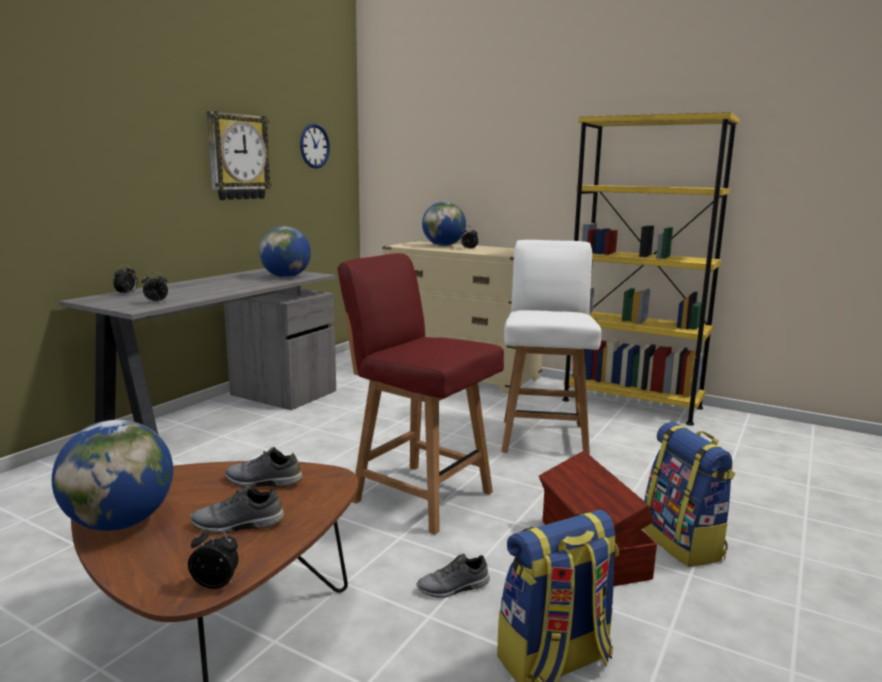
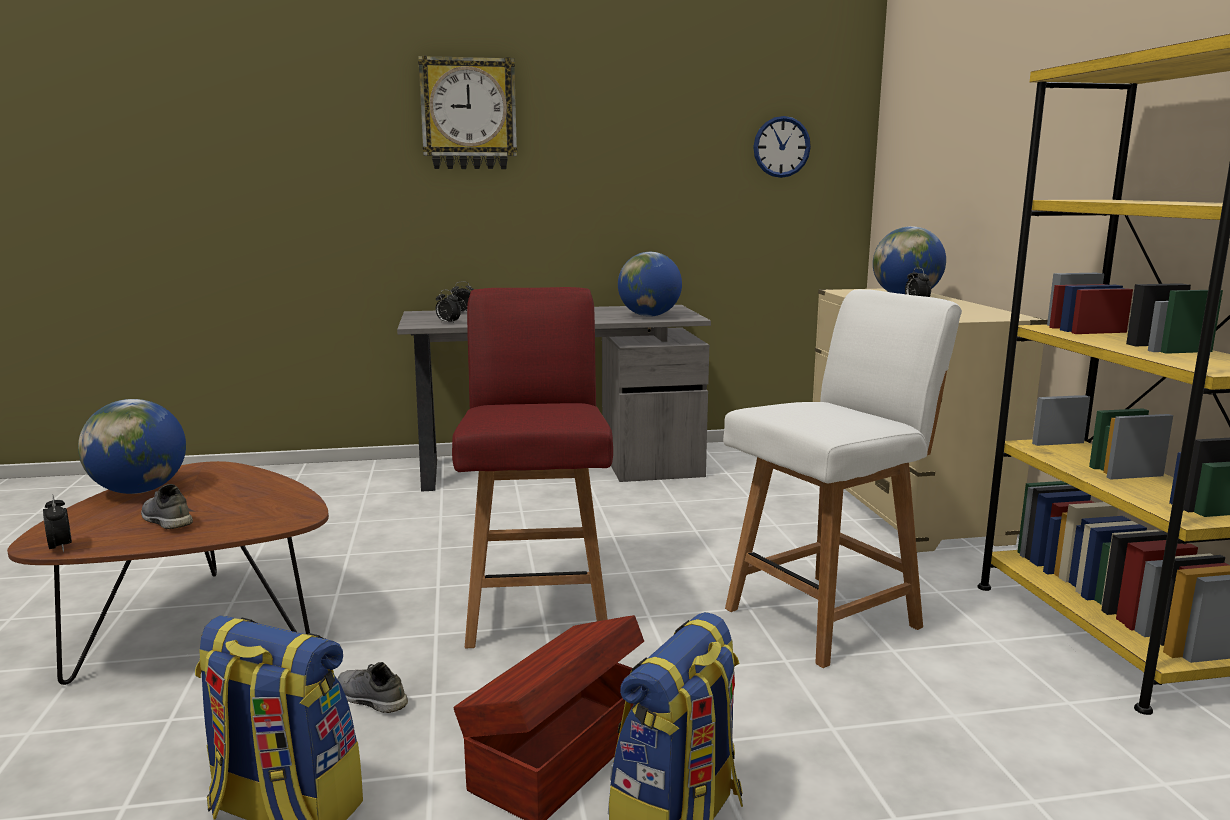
camera: 50 degrees right, 0 degrees up
(238, 157) = (645, 165): wall clock -> wall clock (468, 114)
(263, 482) = (258, 500): grey shoe -> none

